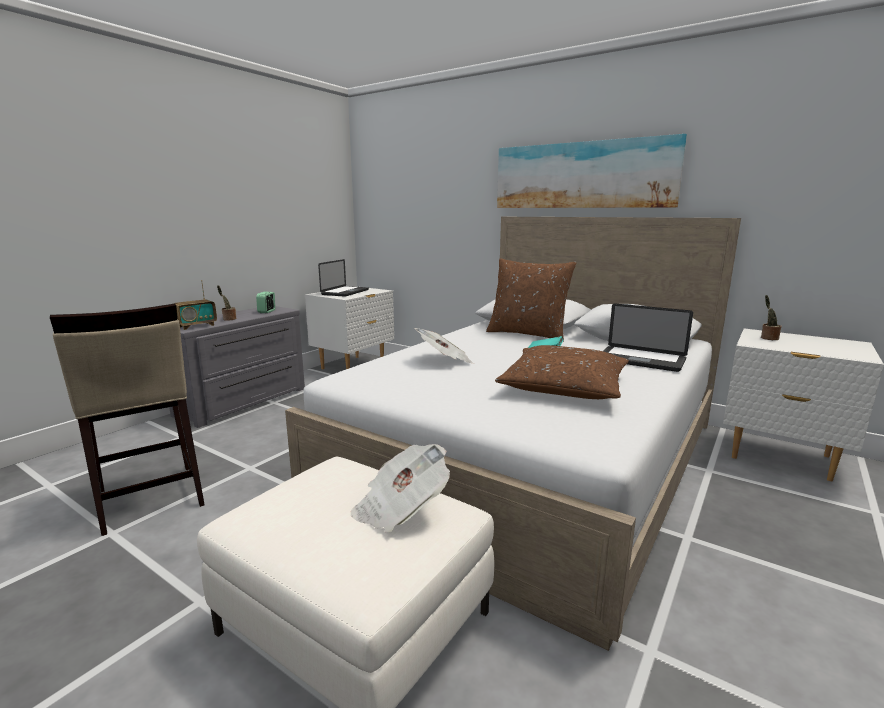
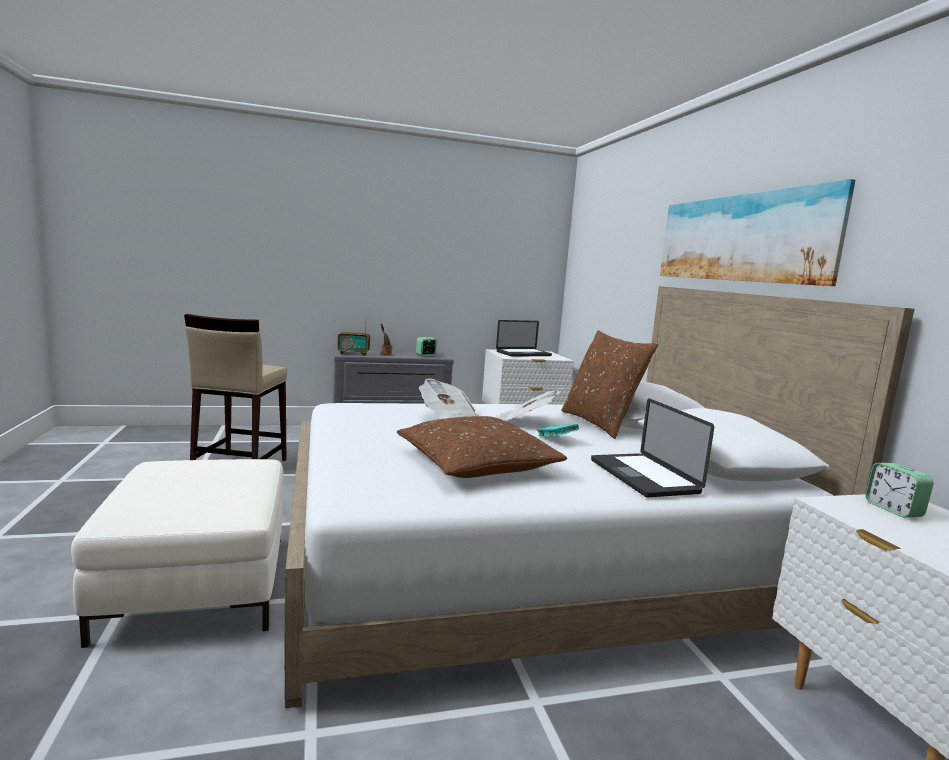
camera: 40 degrees right, 5 degrees down
(400, 508) = (219, 495): newspaper -> newspaper (524, 422)
(768, 338) = (893, 510): potted plant -> alarm clock

